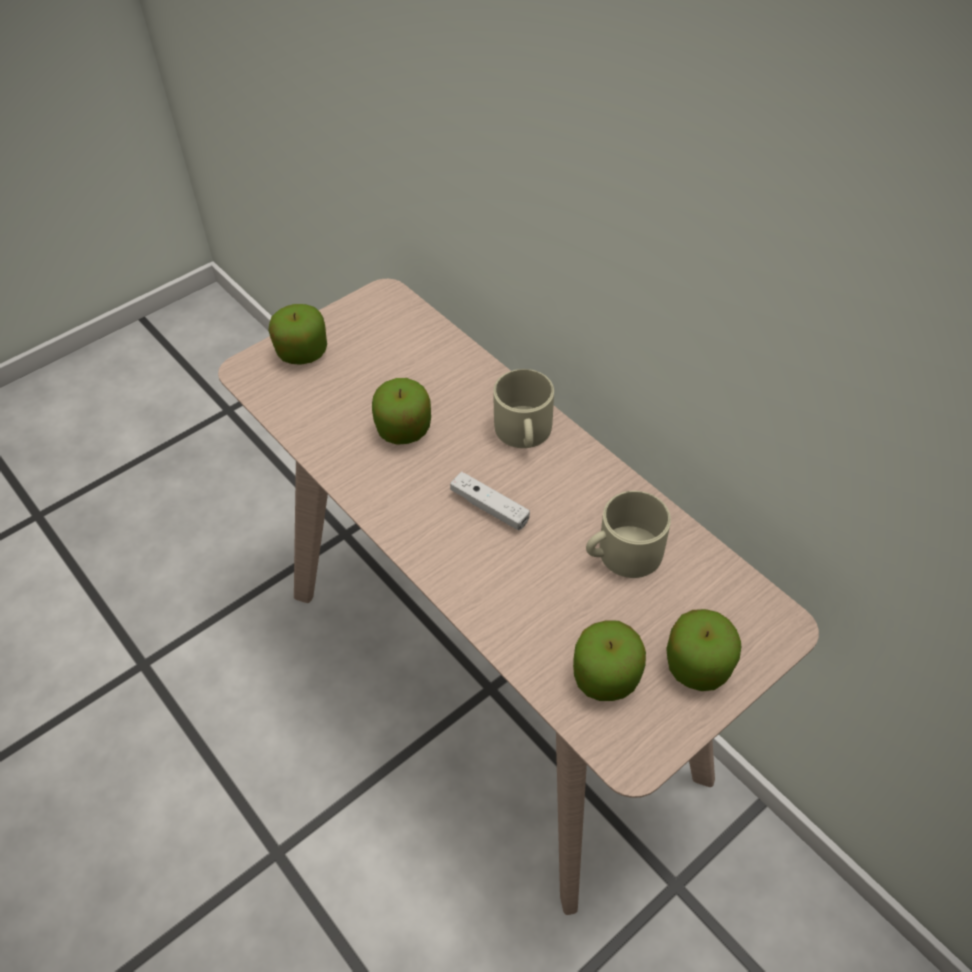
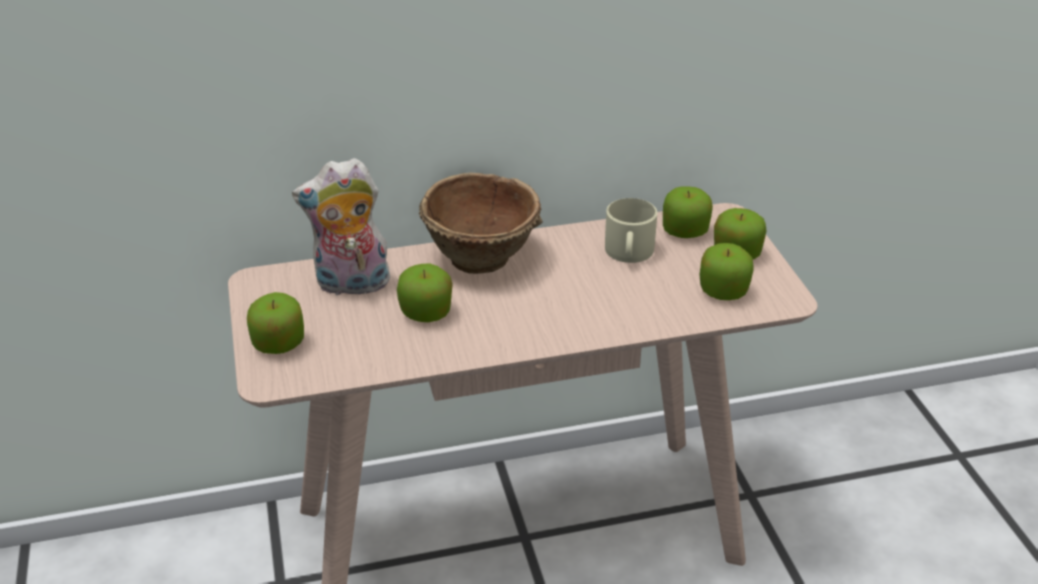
camera: 65 degrees left, 15 degrees down
(415, 358) = (351, 285): none -> plush toy
(489, 507) = (543, 295): white game controller -> none
(524, 432) = (482, 258): beige mug -> brown bowl
(709, 594) = (685, 231): none -> apple

